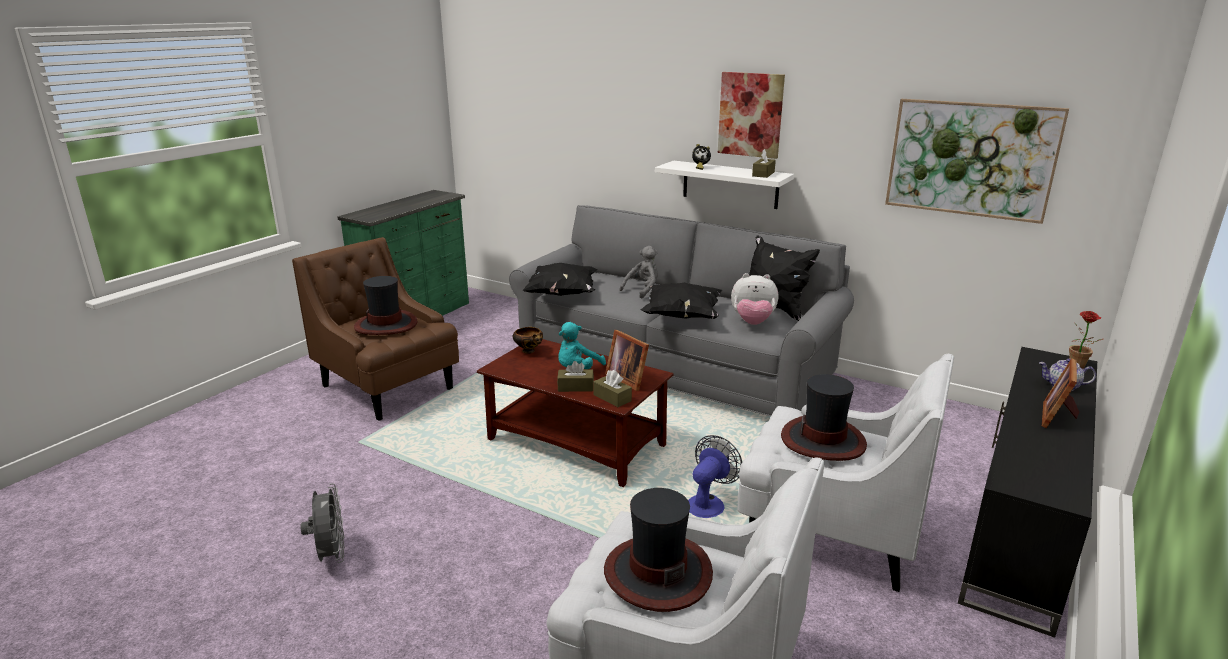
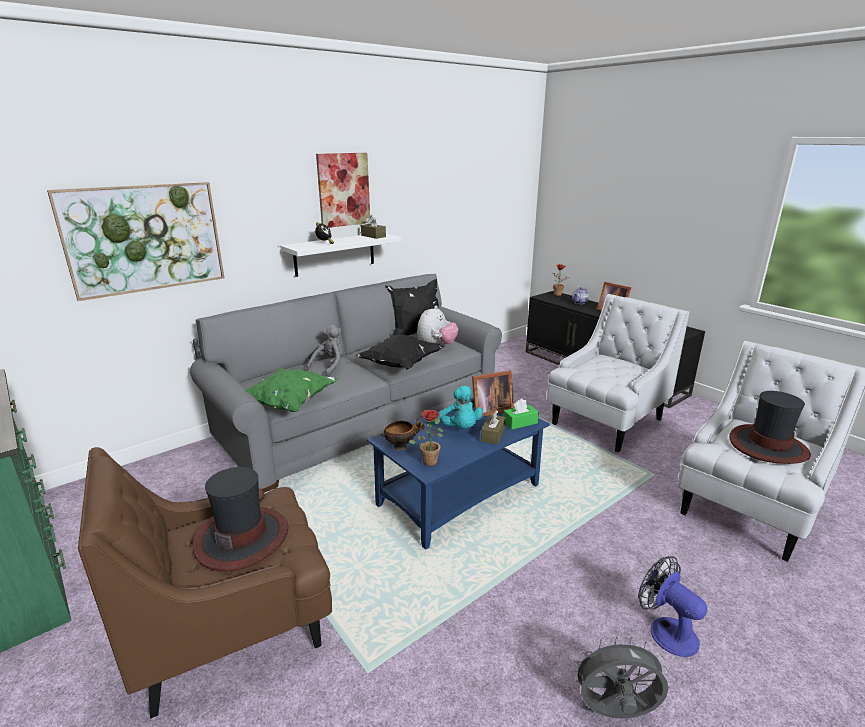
camera: 70 degrees left, 0 degrees up
(512, 366) = (430, 460): none -> potted plant
(562, 294) = (289, 404): black pillow -> green pillow
(577, 443) = (459, 494): brown coffee table -> blue coffee table
(612, 398) = (520, 422): brown tissue box -> green tissue box
(642, 290) = (329, 367): grey plush toy -> grey plush toy turned 60 degrees clockwise
(708, 503) = (567, 454): fan -> fan (666, 630)
(823, 440) = (608, 367): hat -> none
(971, 159) = (474, 198): picture -> picture (144, 238)

